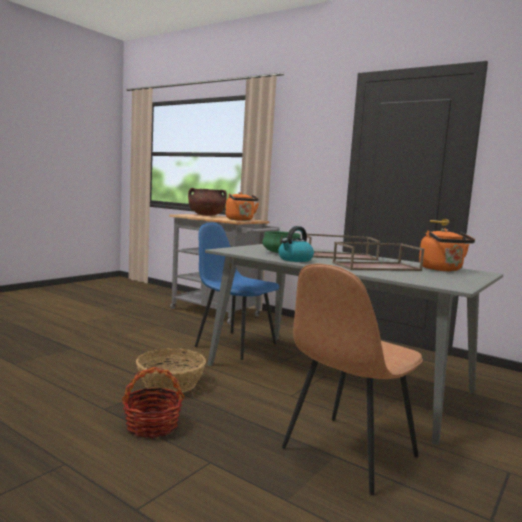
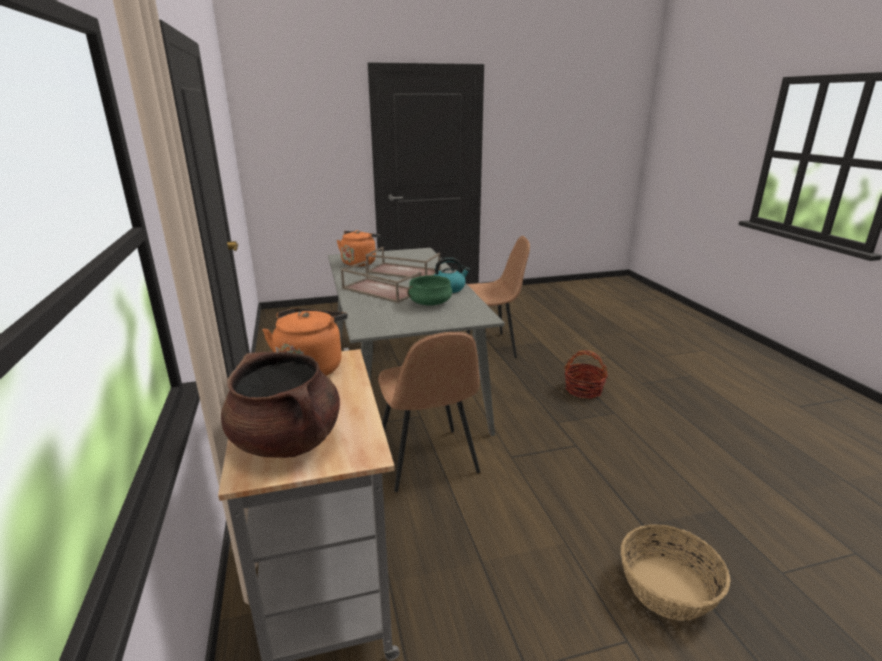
camera: 140 degrees left, 15 degrees up
(171, 383) = (548, 422): basket -> basket (667, 587)
(234, 344) = (427, 461): blue chair -> brown chair

